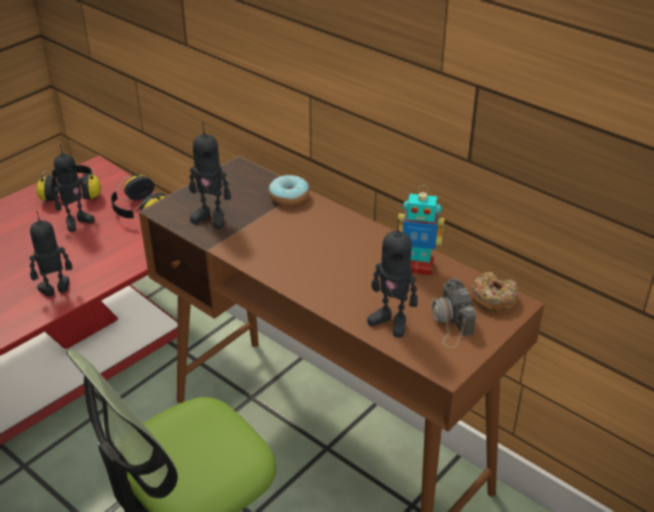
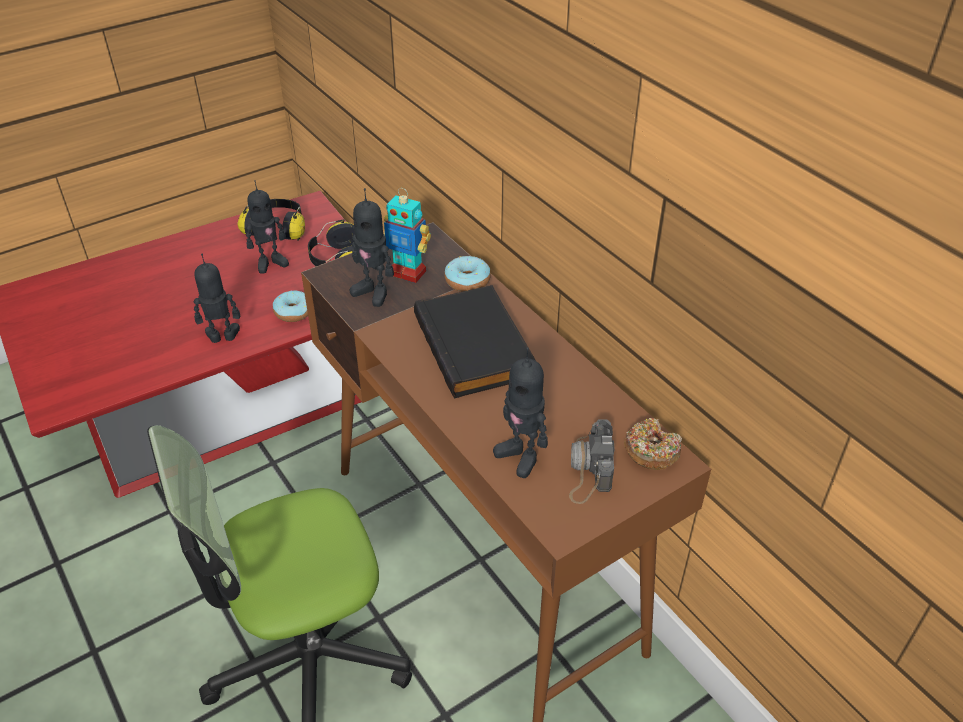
camera: 15 degrees right, 5 degrees up
(115, 259) = (293, 312): none -> donut
(319, 245) = (477, 346): none -> black book
(417, 266) = (578, 393): toy robot -> toy robot (407, 272)

